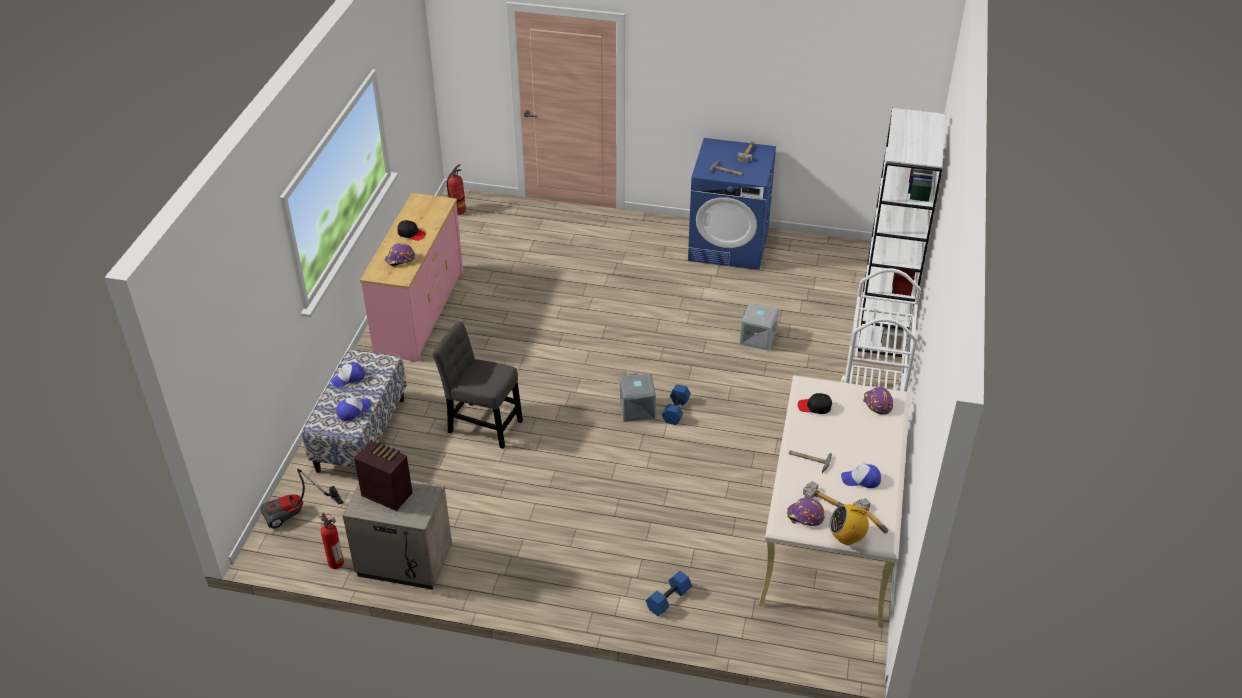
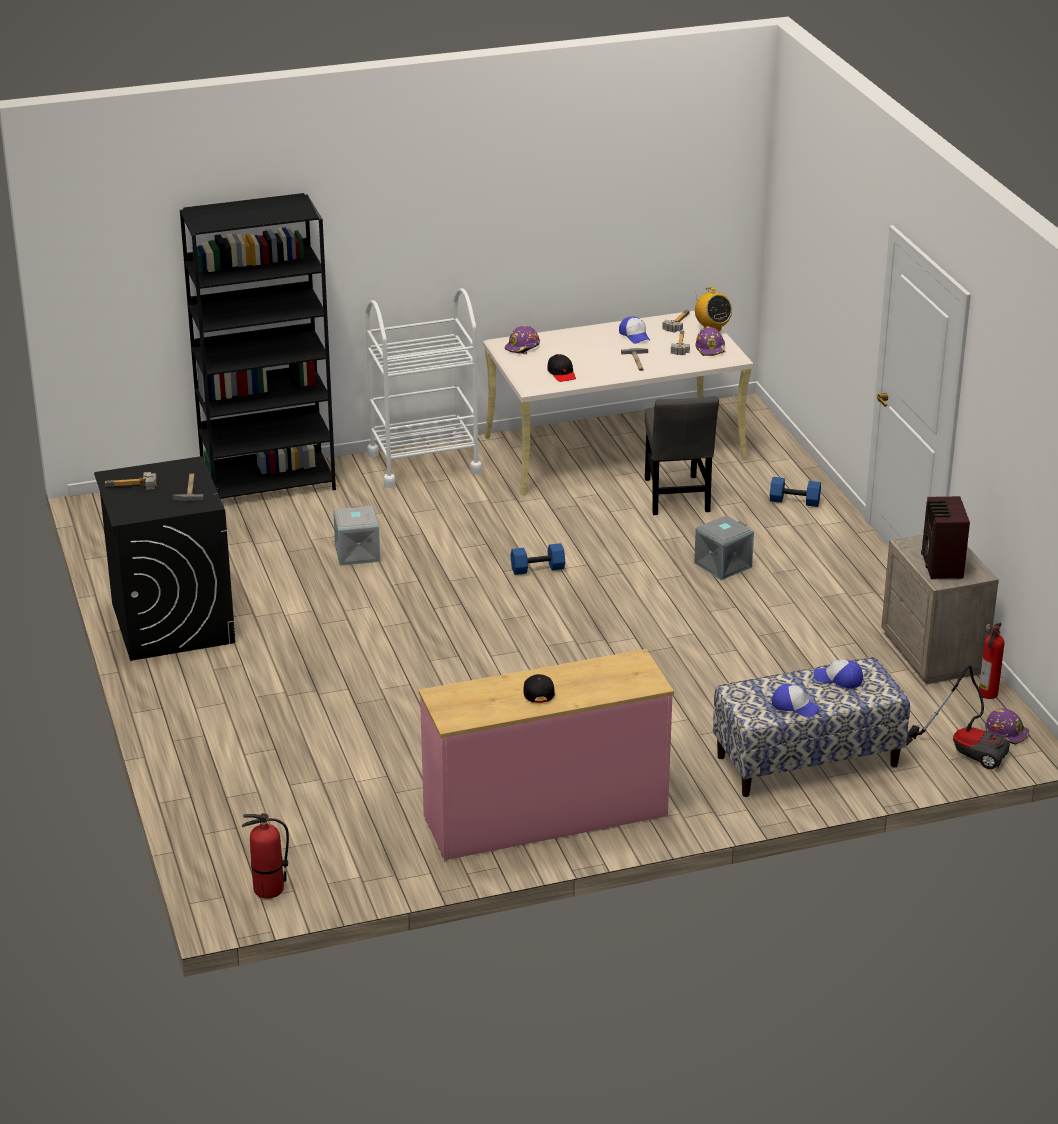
camera: 120 degrees left, 10 degrees down
(400, 260) = (602, 676): purple hard hat -> purple hard hat (1006, 732)
(482, 424) = (695, 683): grey chair -> grey chair (676, 498)
(638, 409) = (560, 592): grey storage box -> grey storage box (722, 564)
(729, 245) = (172, 622): blue washing machine -> black washing machine
(883, 329) = (269, 484): white bookcase -> black bookcase

